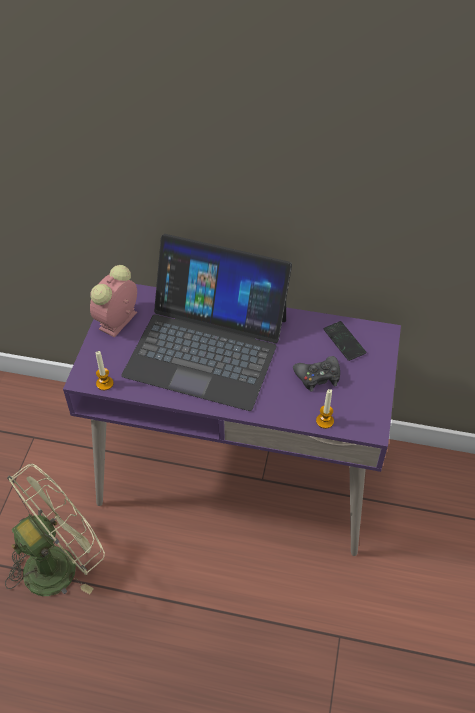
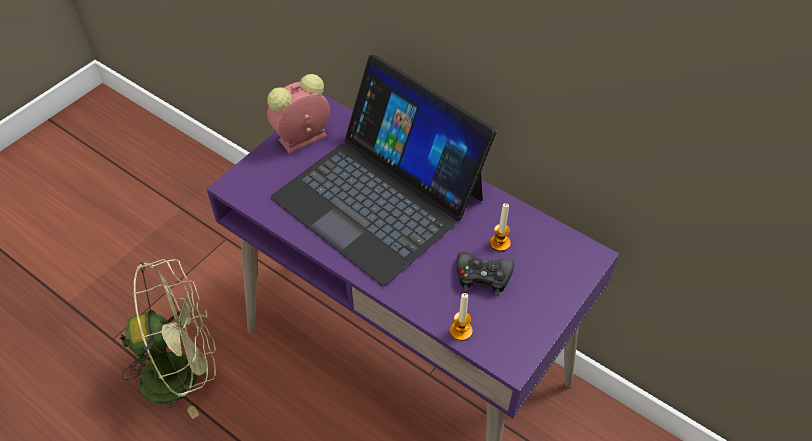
camera: 25 degrees right, 0 degrees up
(104, 383) = (250, 198): candle -> candle (500, 243)
(344, 341) = (537, 248): phone -> none

